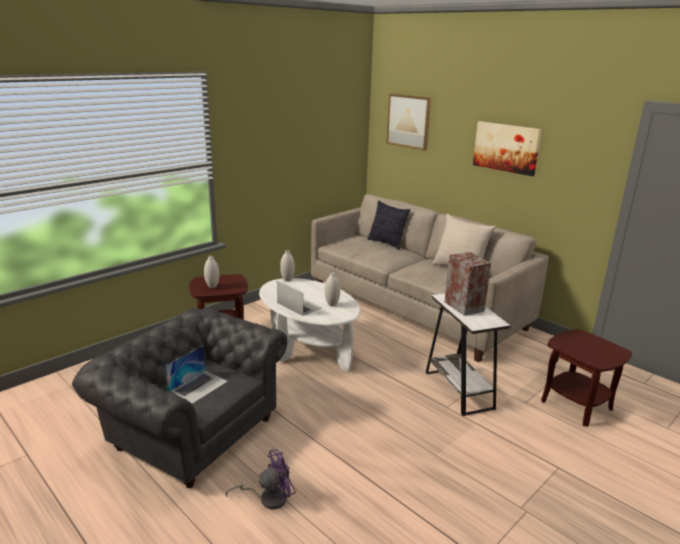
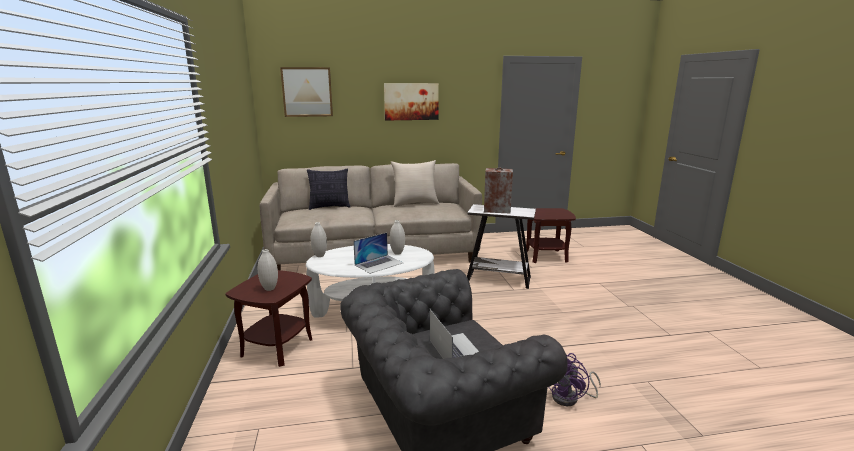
camera: 55 degrees left, 5 degrees down
(268, 498) = (570, 398): purple fan -> purple fan turned 150 degrees counterclockwise
(299, 305) = (379, 264): laptop -> laptop turned 150 degrees clockwise

